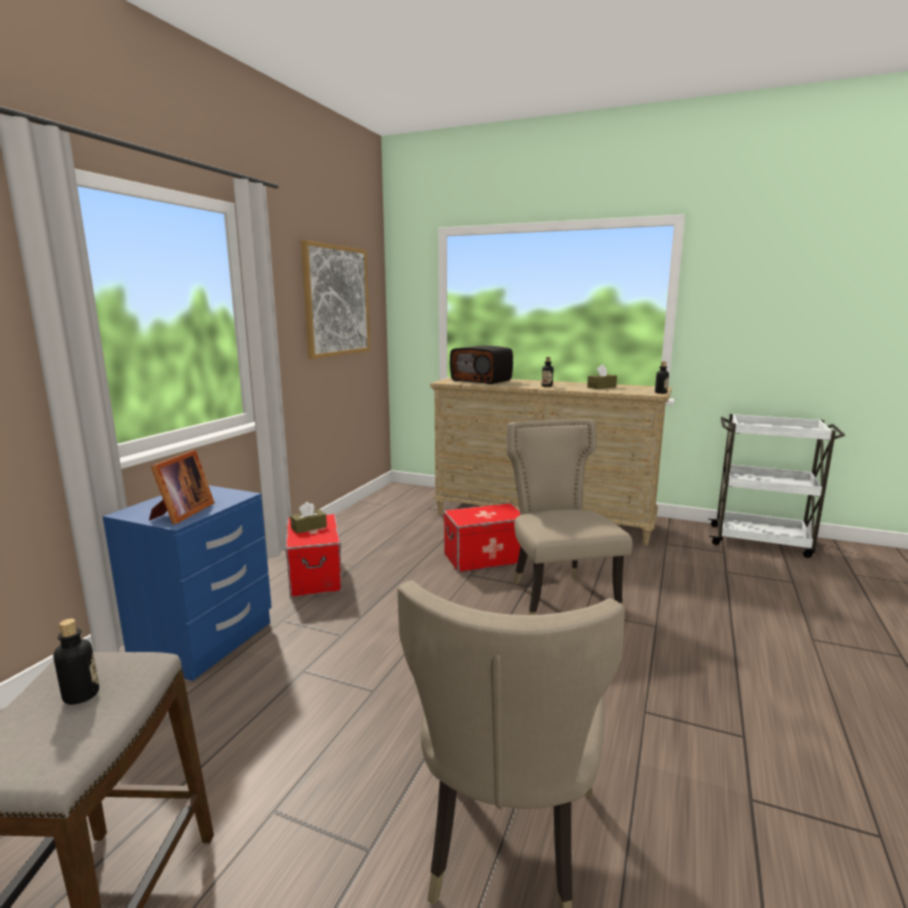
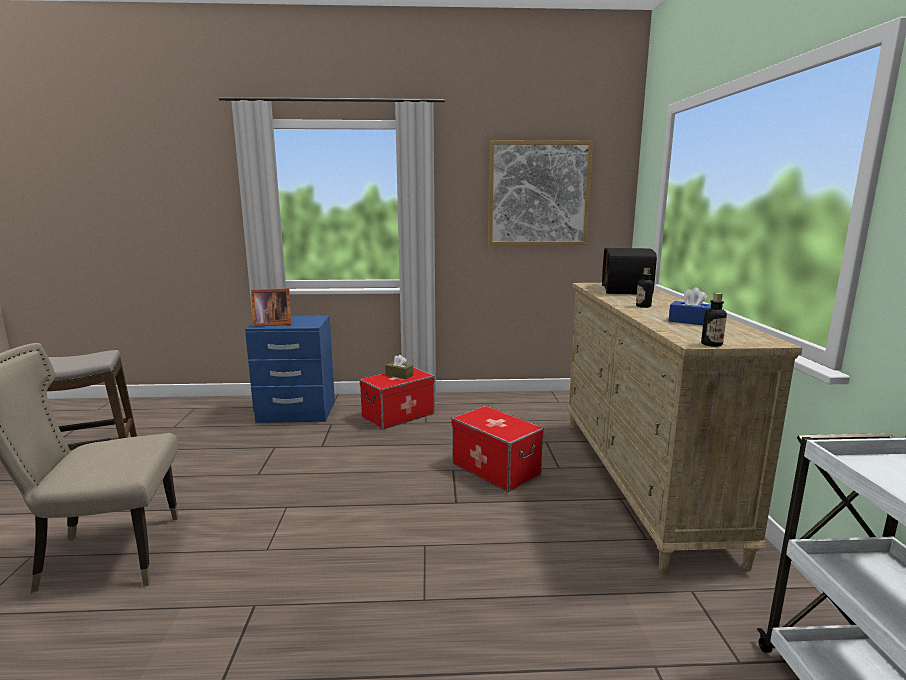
camera: 65 degrees right, 0 degrees up
(81, 695) = (78, 359): bottle -> none
(558, 597) = (446, 523): beige chair -> none
(601, 387) = (691, 321): brown tissue box -> blue tissue box

